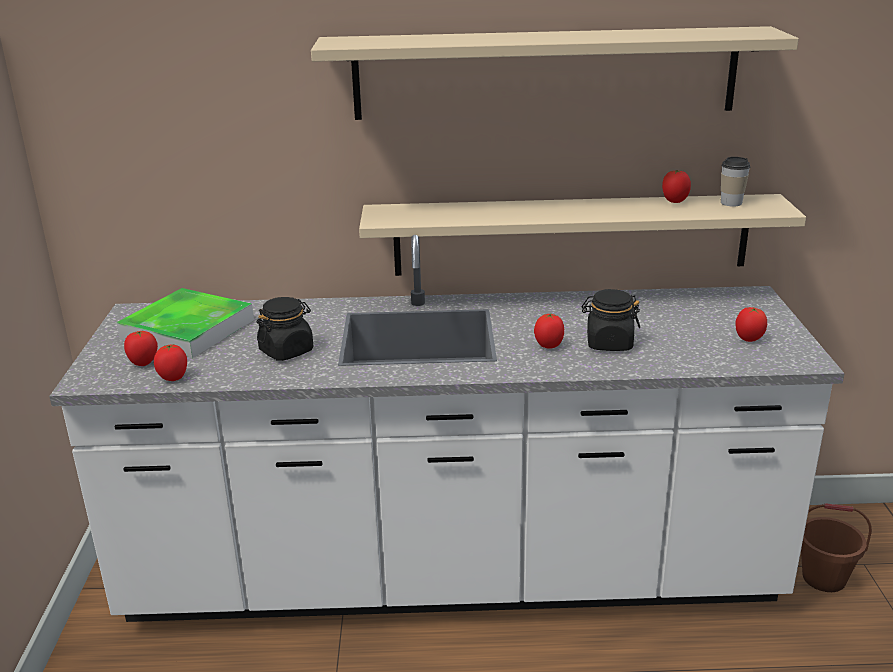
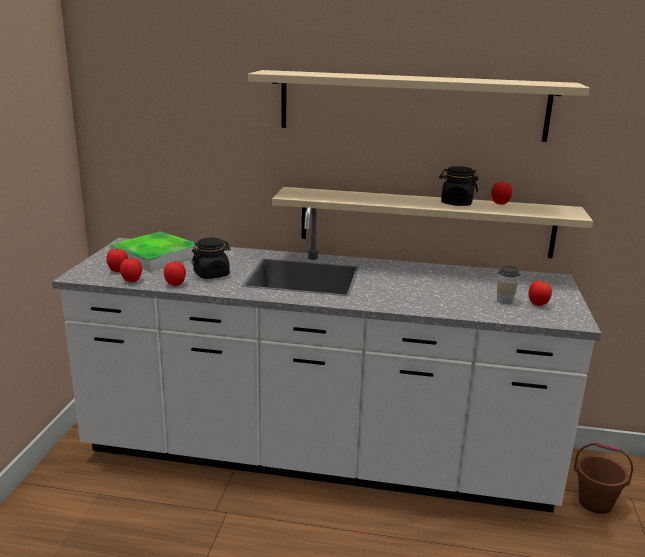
camera: 10 degrees right, 5 degrees down
(549, 346) = (389, 292): tomato -> tomato (175, 284)
(609, 343) = (433, 295): black jar -> black jar (456, 203)
(731, 203) = (541, 208): cup -> cup (505, 300)

